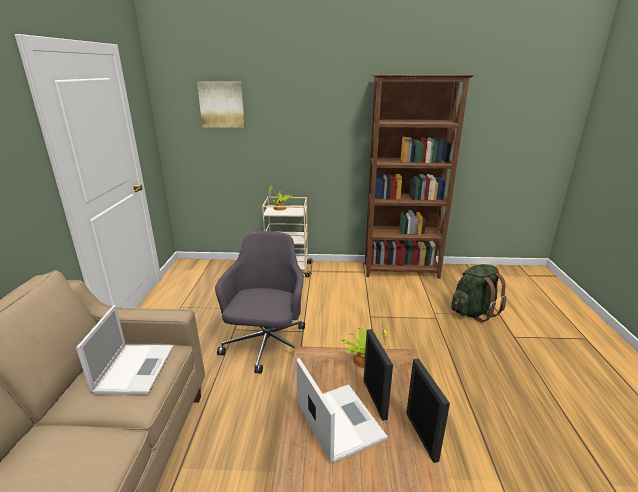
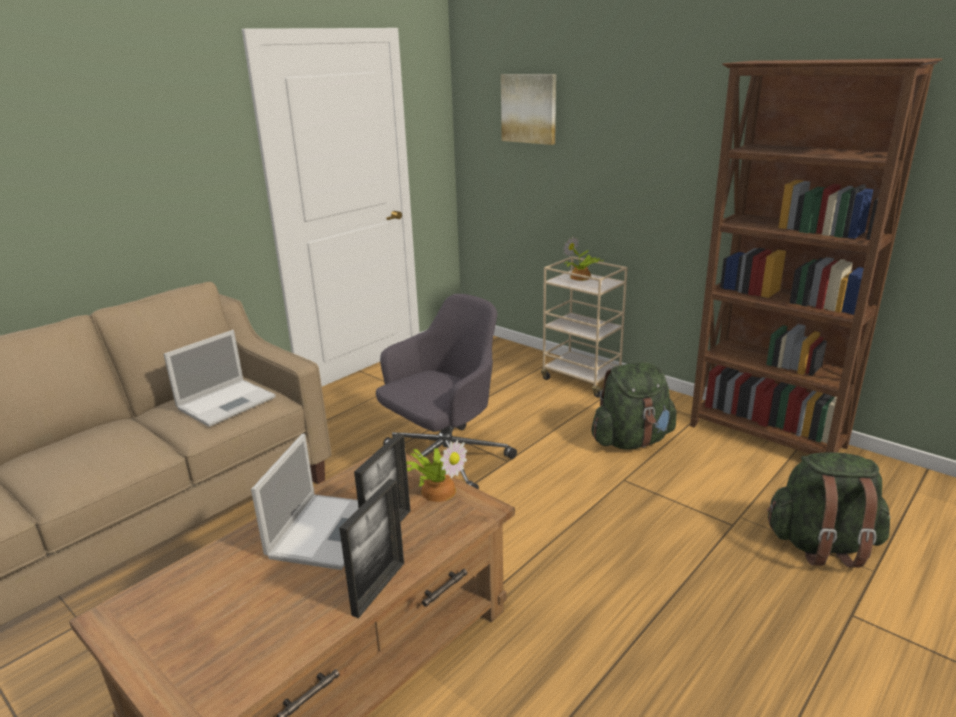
camera: 40 degrees right, 0 degrees up
(350, 294) = (632, 441): none -> green backpack

